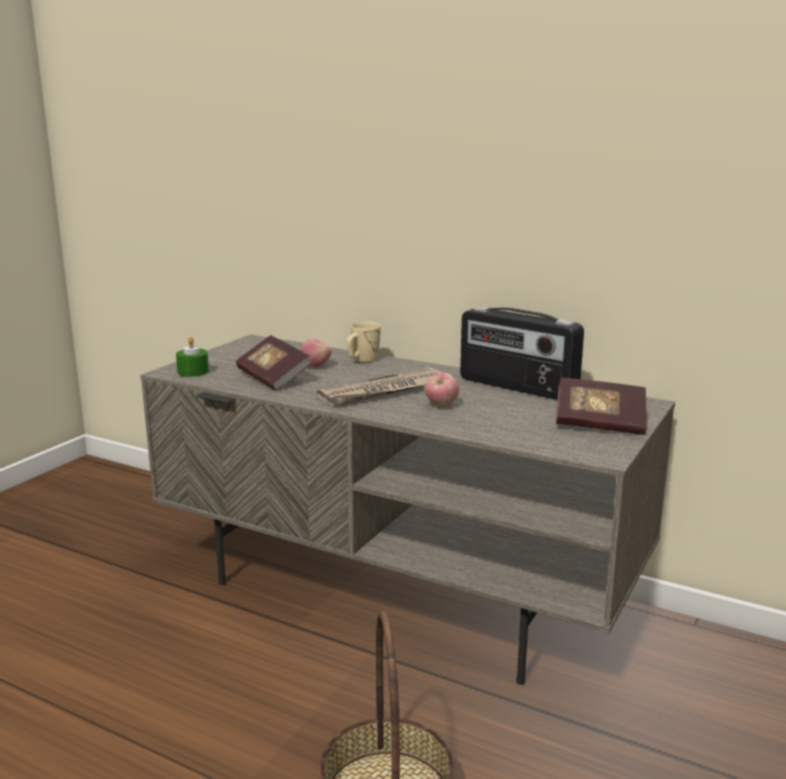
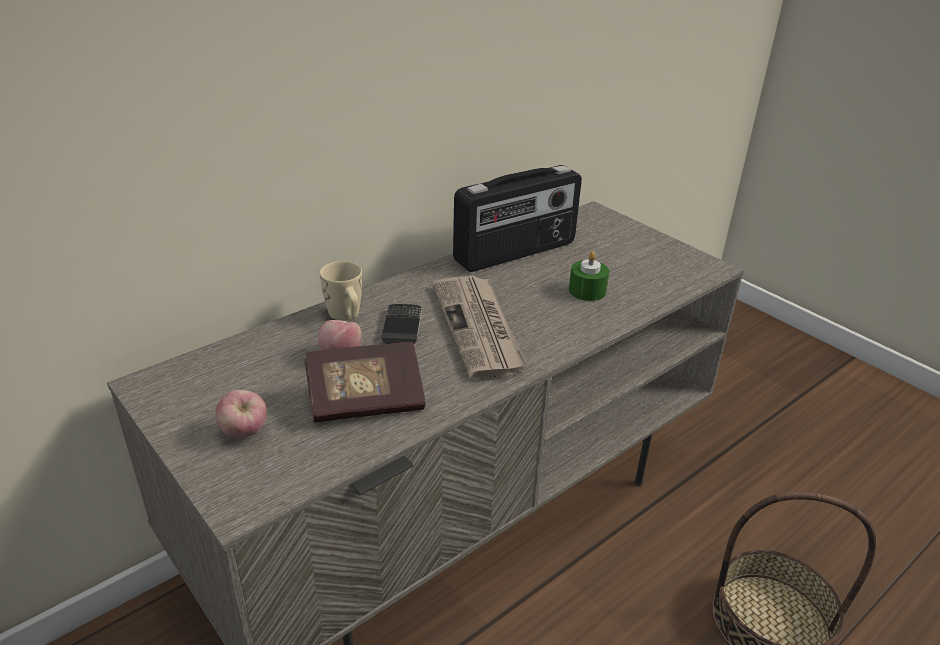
camera: 70 degrees left, 15 degrees up
(193, 372) = (268, 476): green candle -> green candle (587, 291)
(364, 373) = (402, 327): none -> phone
(441, 405) = (547, 306): apple -> apple (244, 433)
(599, 424) = (637, 247): book -> none

